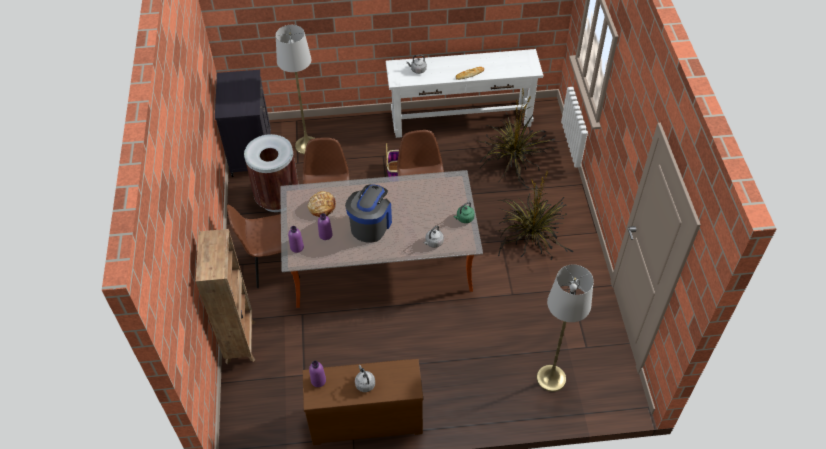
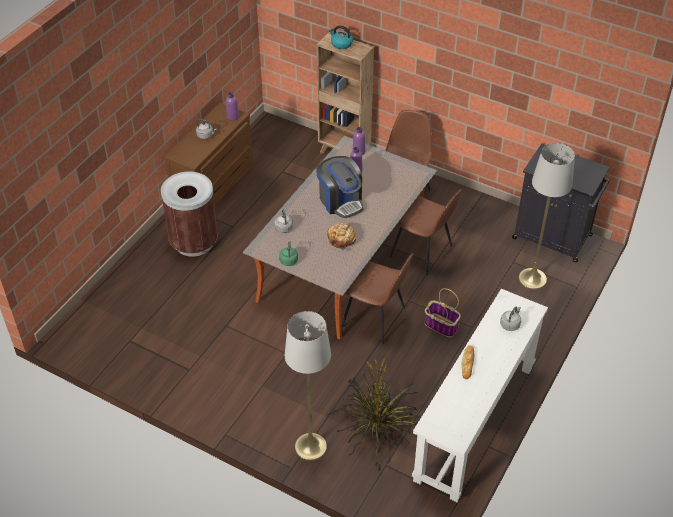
camera: 125 degrees right, 5 degrees down
(212, 258) = (341, 44): none -> kettle
(277, 198) = (476, 230): brown trash can -> brown trash can (194, 242)
(322, 207) = (388, 182): bread -> bread (342, 239)
(531, 235) = (271, 380): potted plant -> none
(551, 378) = (131, 301): grey floor lamp -> grey floor lamp (310, 447)

